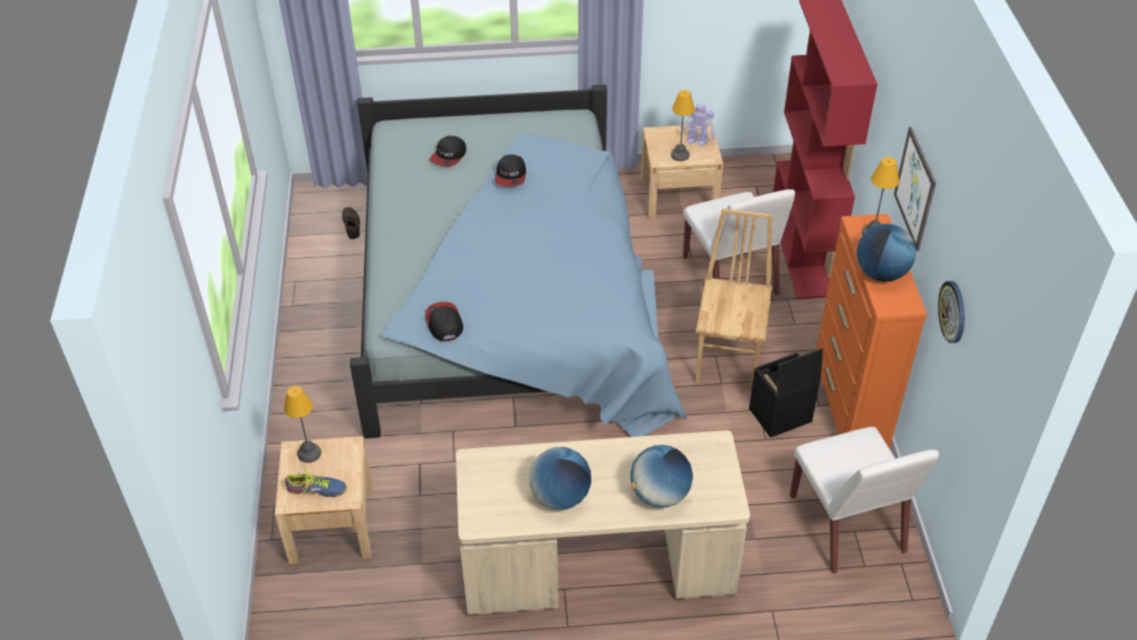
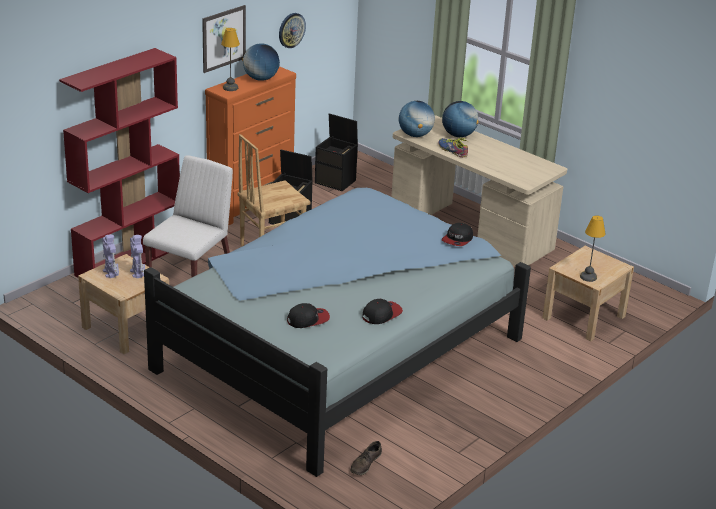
camera: 135 degrees left, 15 degrees down
(317, 489) = (600, 262): shoe -> shoe (452, 150)
(511, 175) = (295, 279): cap -> cap (381, 314)
(560, 497) = (503, 155): globe -> globe (415, 135)
(680, 155) = (137, 272): table lamp -> toy robot
(847, 525) = (336, 181): white chair -> black storage box

